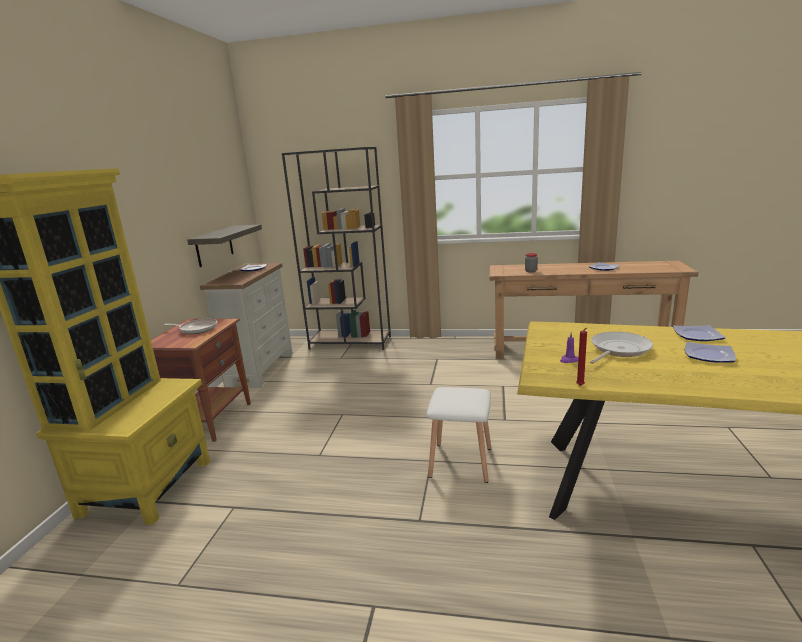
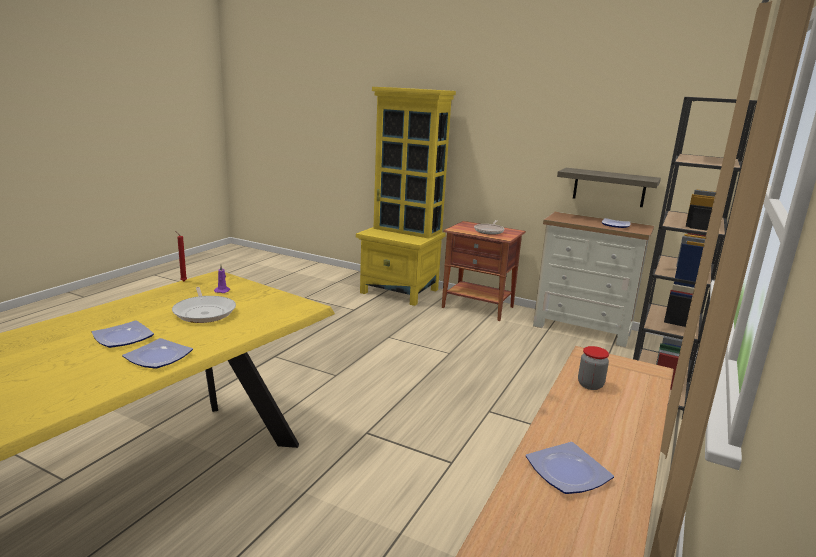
camera: 105 degrees right, 0 degrees up
(460, 461) = (321, 387): white stool -> none

